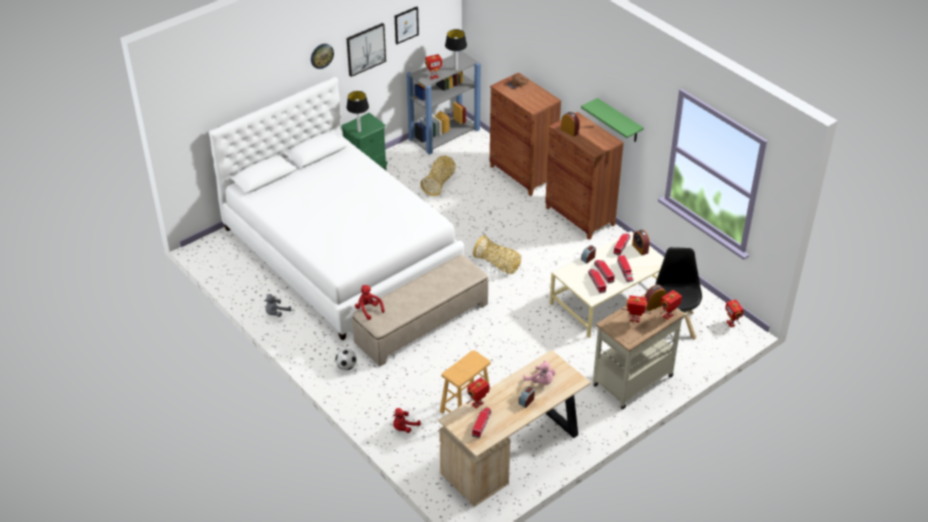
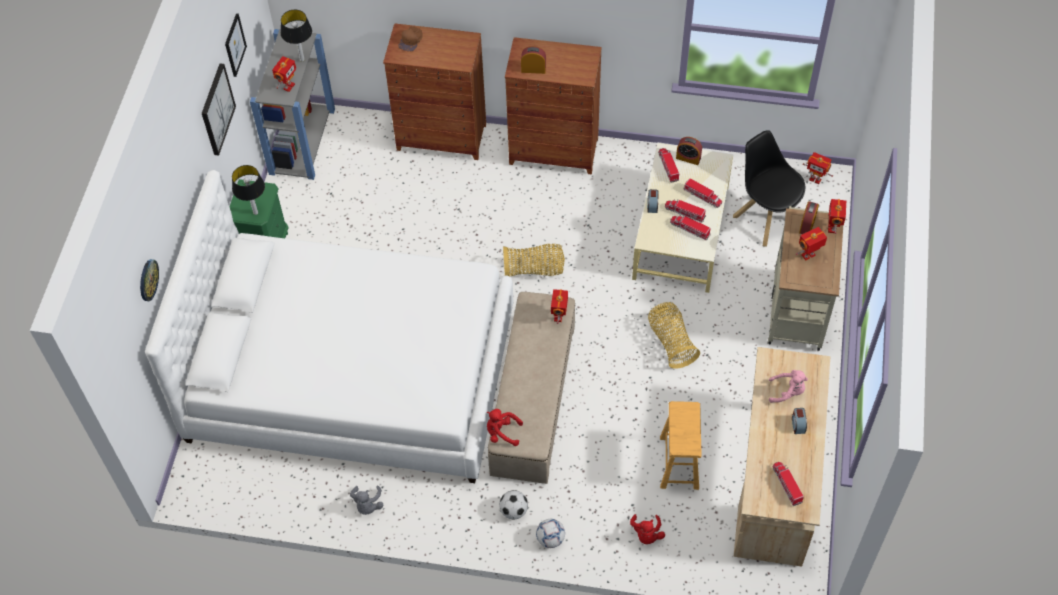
camera: 40 degrees left, 15 degrees up
(321, 55) = (191, 156): wall clock -> wall clock (148, 280)
(349, 393) = (550, 539): none -> football
(439, 183) = (365, 210): basket -> basket (671, 342)
(478, 404) = (759, 465): toy robot -> toy robot (559, 317)
(619, 121) = (589, 26): green shelf -> none

